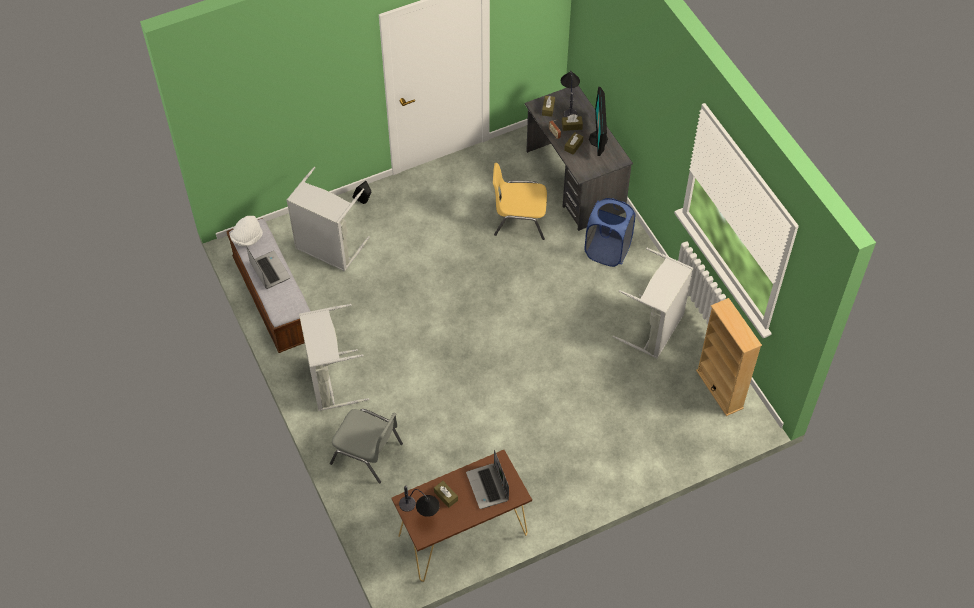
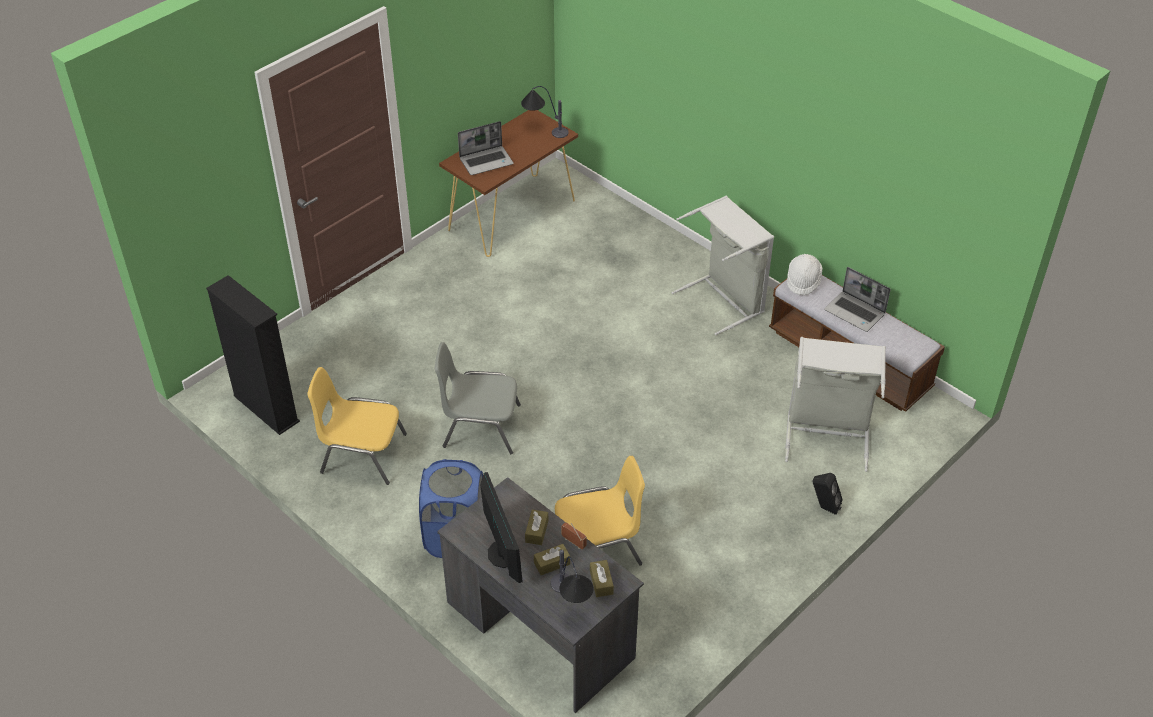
camera: 160 degrees right, 10 degrees down
(247, 238) = (910, 339): white hat -> white hat (803, 281)
(368, 454) = (643, 251): grey chair -> grey chair (480, 426)
(446, 496) = (525, 146): brown tissue box -> none
(488, 487) = (487, 161): laptop -> laptop turned 105 degrees clockwise
(655, 330) = (362, 453): grey laundry basket -> yellow chair
(719, 389) = (266, 409): beige bookcase -> black bookcase

